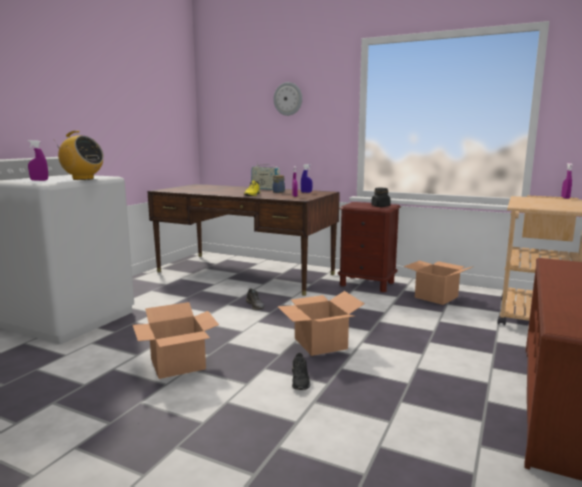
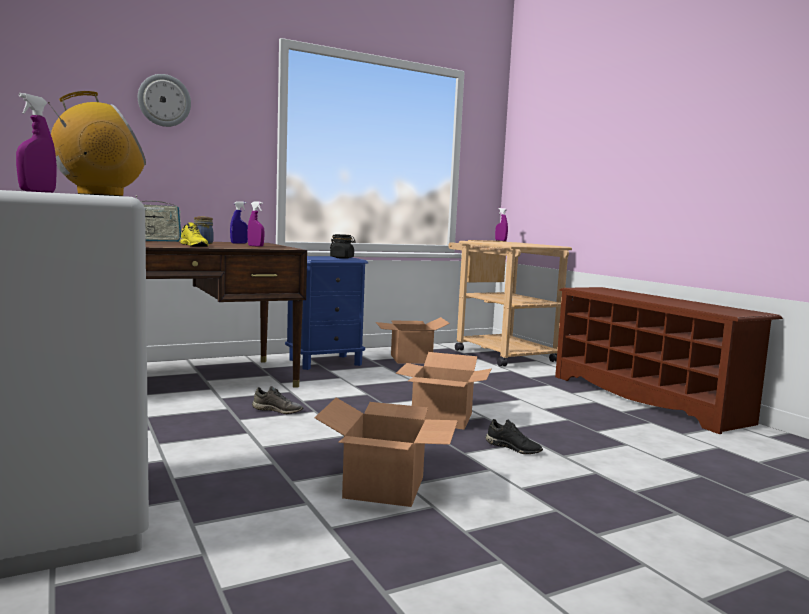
camera: 55 degrees left, 5 degrees down
(367, 284) = (325, 362): brown nightstand -> blue nightstand

